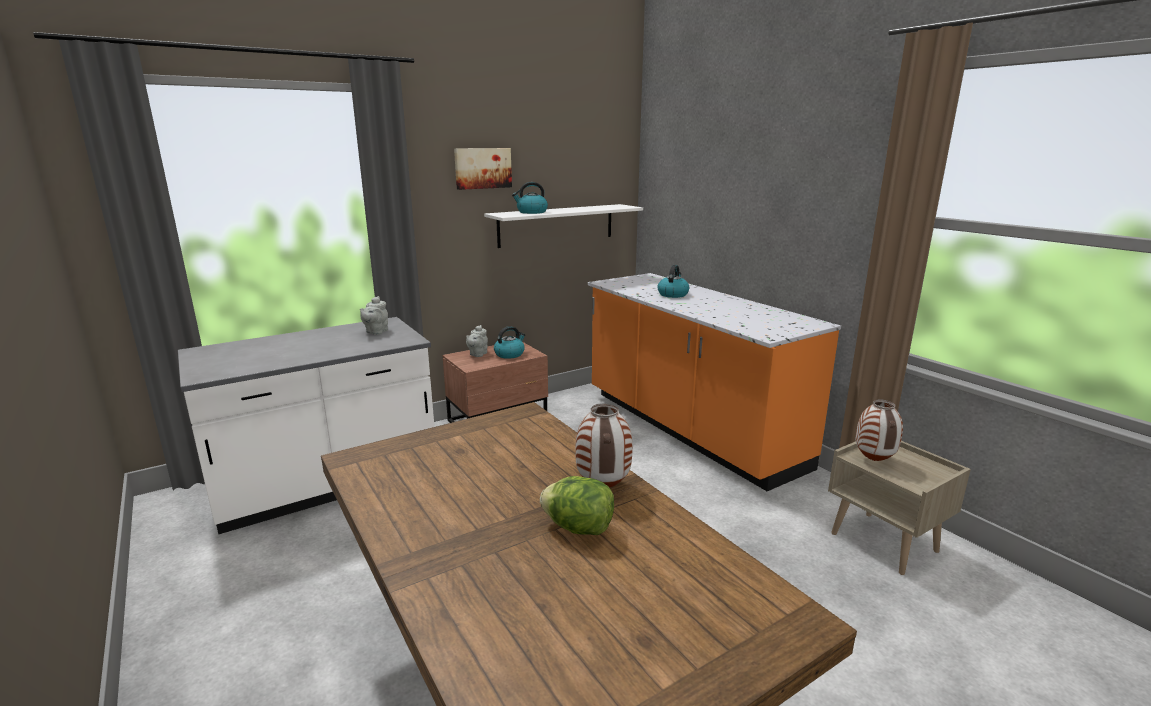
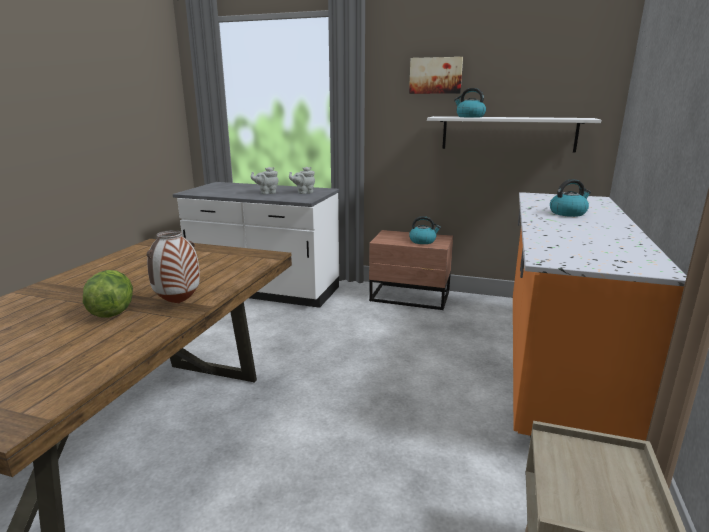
camera: 50 degrees right, 0 degrees up
(477, 354) = (402, 235): grey teapot -> grey teapot (267, 193)
(874, 461) = (569, 460): vase -> none

